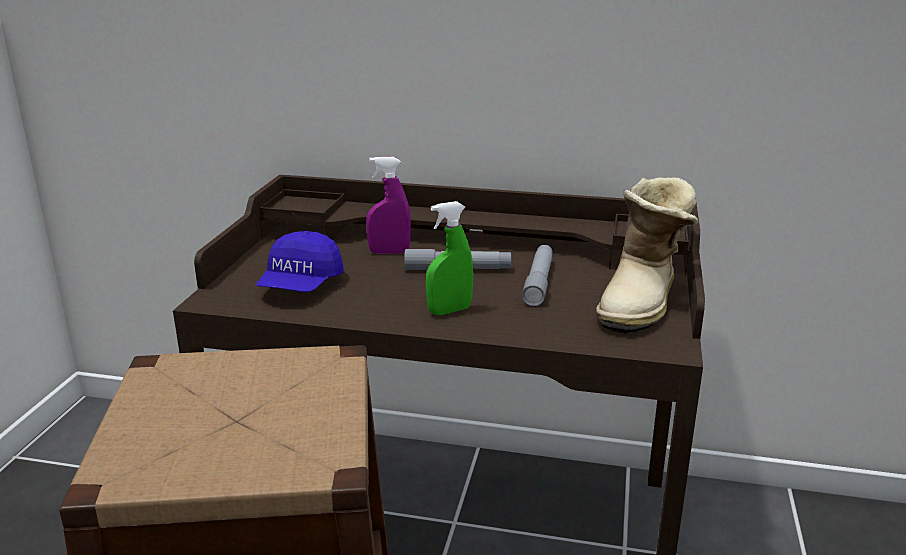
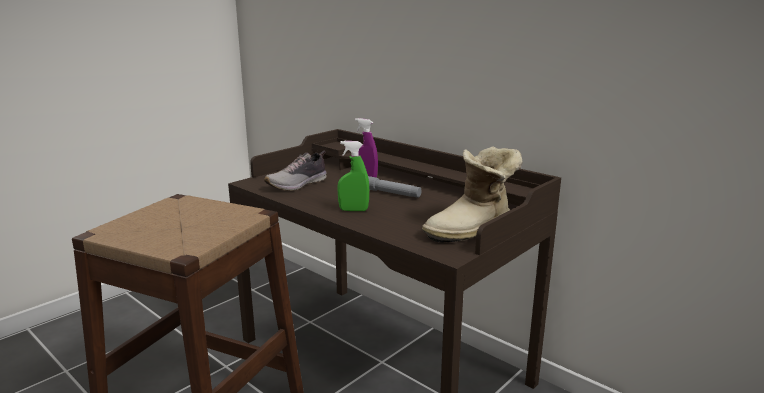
camera: 30 degrees right, 5 degrees down
(301, 285) = (298, 184): blue cap -> shoe
(538, 282) = (425, 207): grey flashlight -> none

